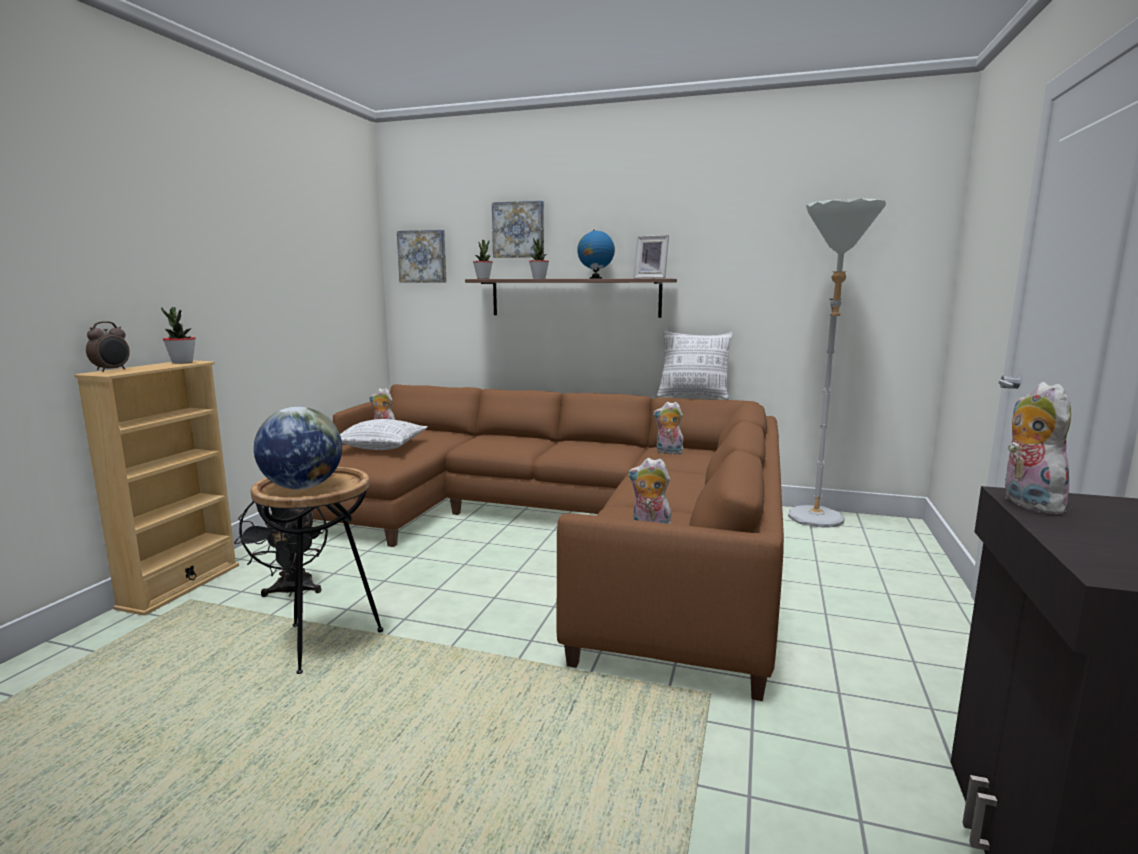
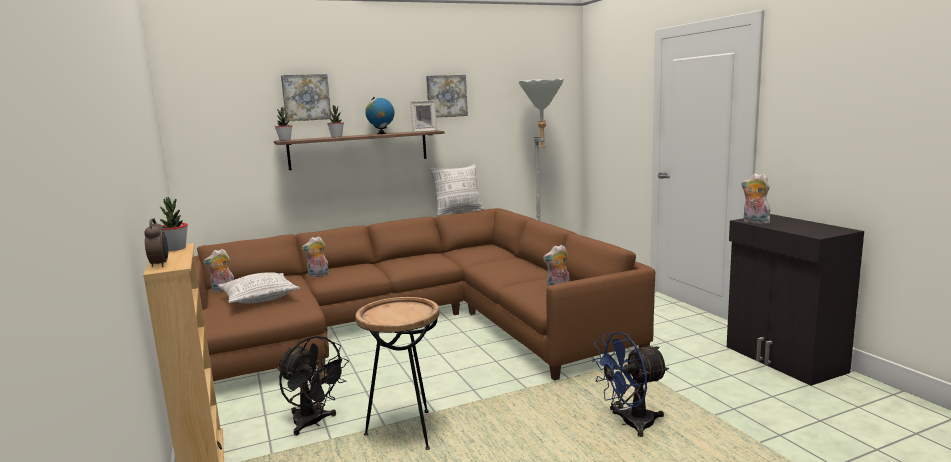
camera: 40 degrees left, 0 degrees up
(302, 487) = (395, 315): globe -> none
(423, 256) = (209, 123): picture -> picture (446, 96)
(535, 791) = (630, 424): none -> blue fan
(668, 452) = (469, 251): plush toy -> plush toy (318, 276)

